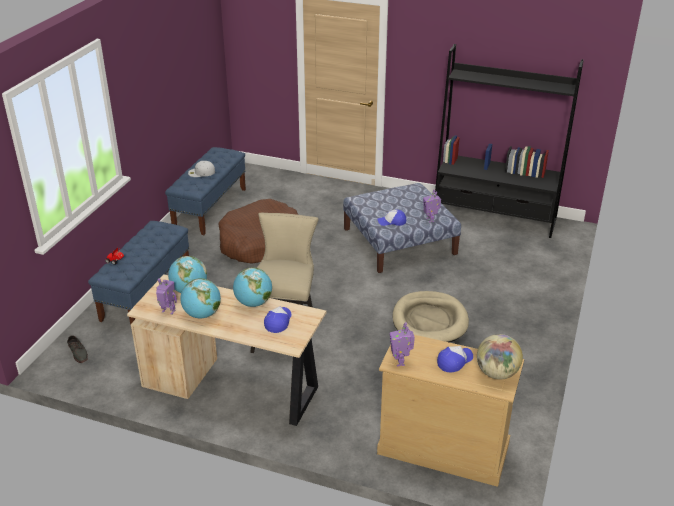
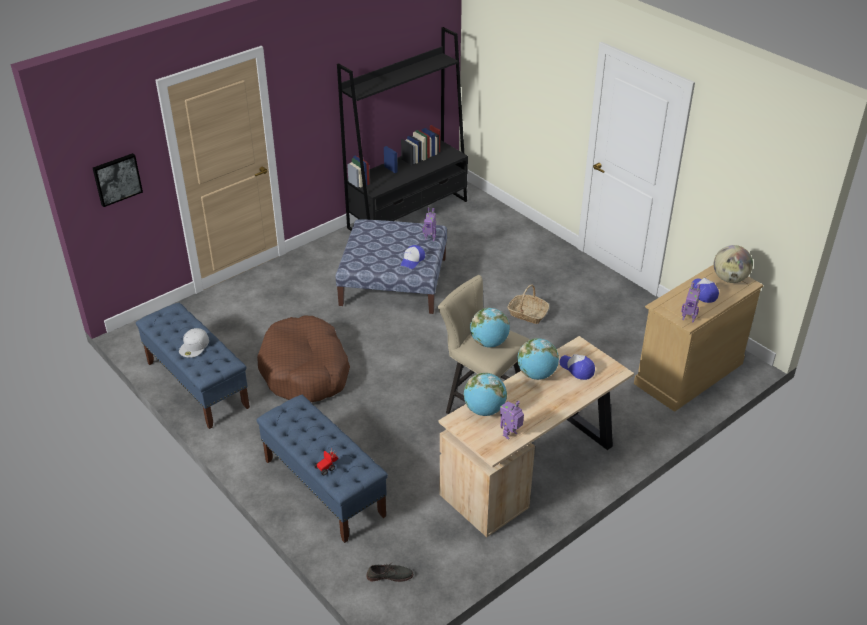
camera: 60 degrees left, 5 degrees up
(202, 314) = (532, 413): globe -> globe (489, 343)
(255, 50) = (117, 179): none -> picture
(430, 321) = (527, 314): beige dog bed -> basket

